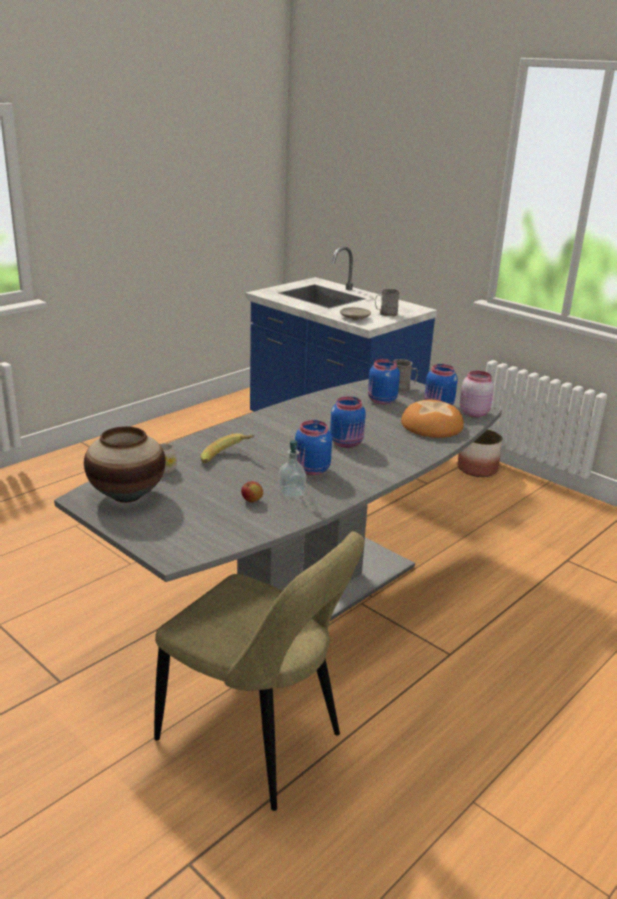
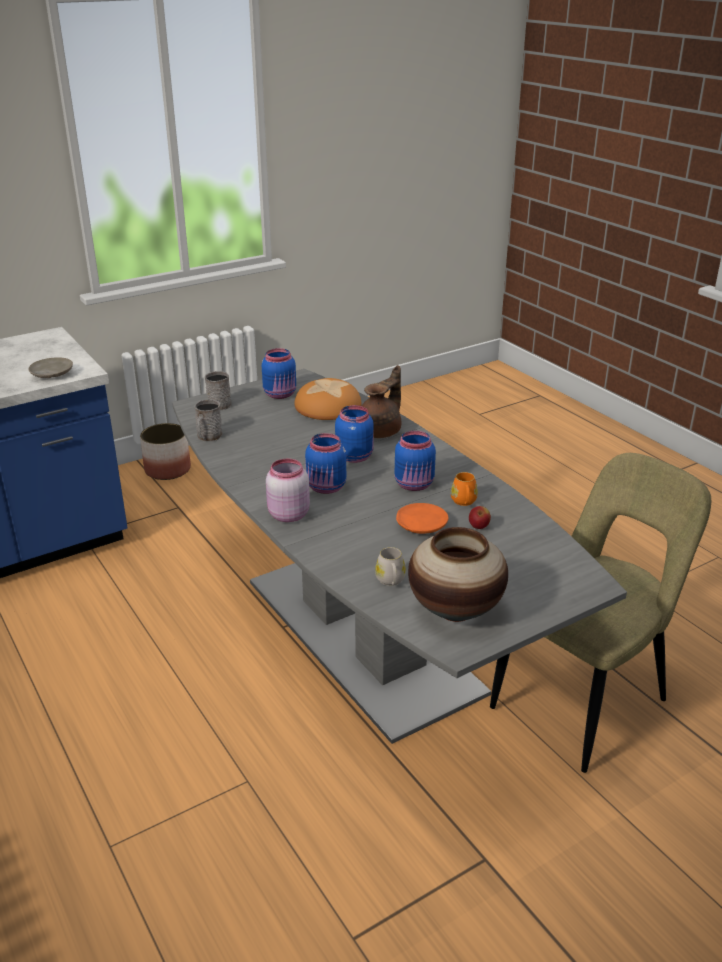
camera: 75 degrees left, 5 degrees up
(228, 459) = (374, 532): banana -> none
(245, 476) = (421, 525): none -> orange plate
(291, 493) = (464, 502): soap dispenser -> orange mug
(381, 401) = (250, 421): blue jar -> blue jar (326, 488)
(386, 313) = (51, 354): grey mug -> grey mug (208, 437)
(401, 450) = (381, 431): none -> brown teapot
(474, 413) = (305, 381): pink jar -> pink jar (287, 514)

